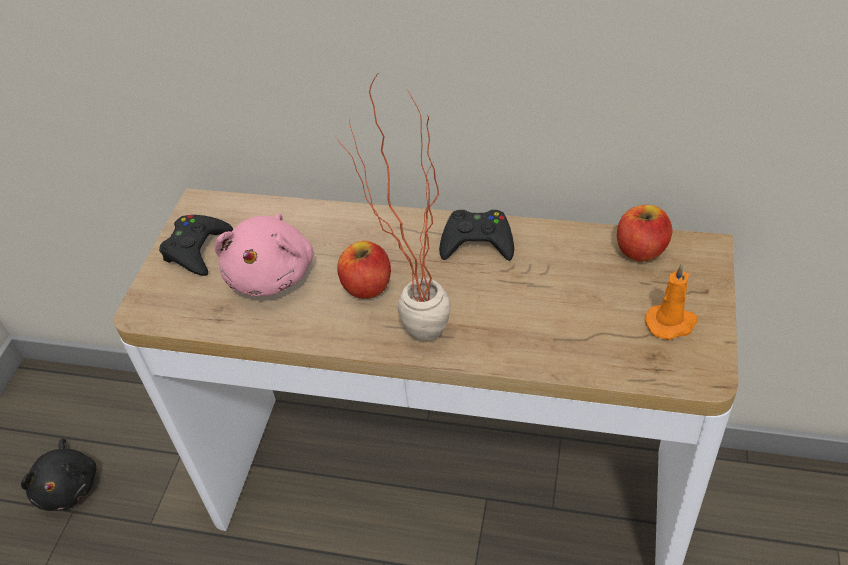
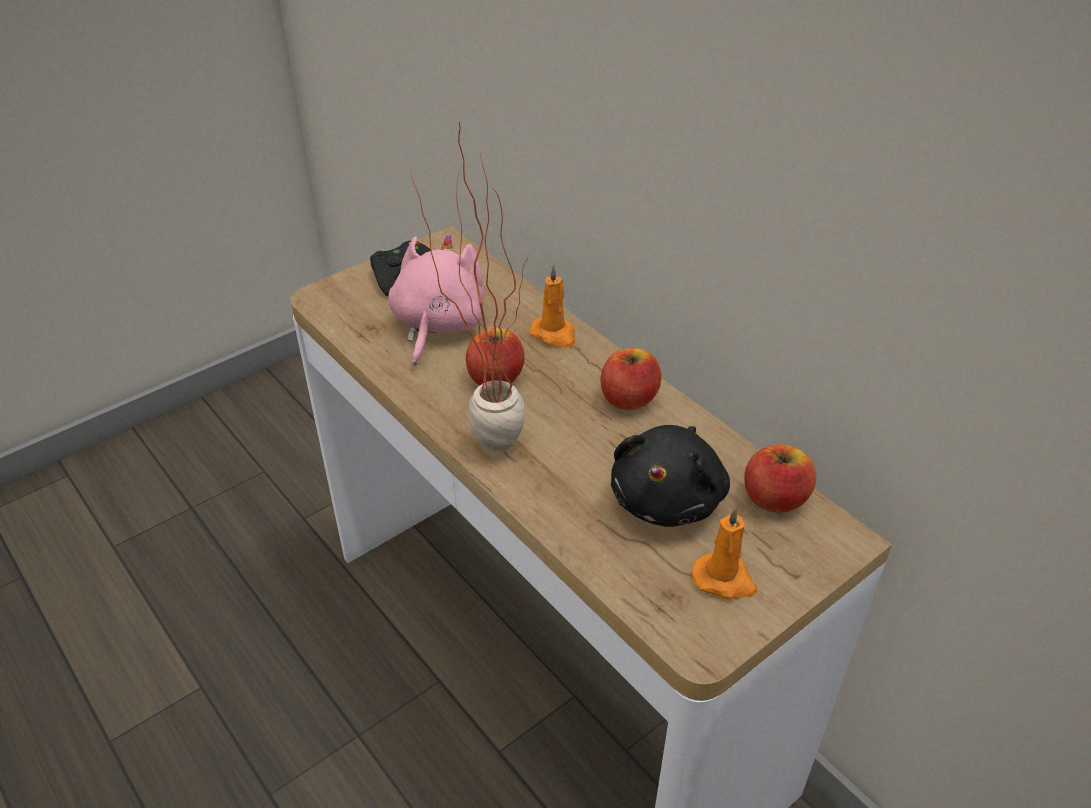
camera: 35 degrees right, 5 degrees down
(69, 486) = (278, 451): black plush toy -> black plush toy (668, 498)
(272, 274) = (437, 325): pink plush toy -> pink plush toy turned 150 degrees clockwise
(371, 227) = (554, 335): none -> orange candle
(477, 242) = (628, 399): black game controller -> apple

